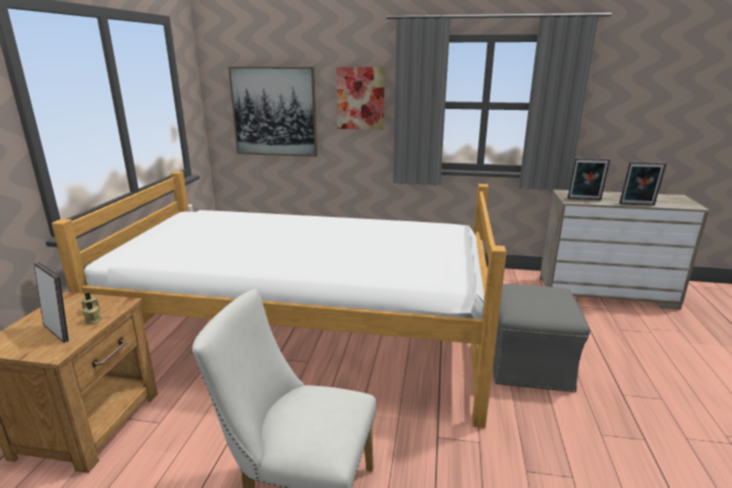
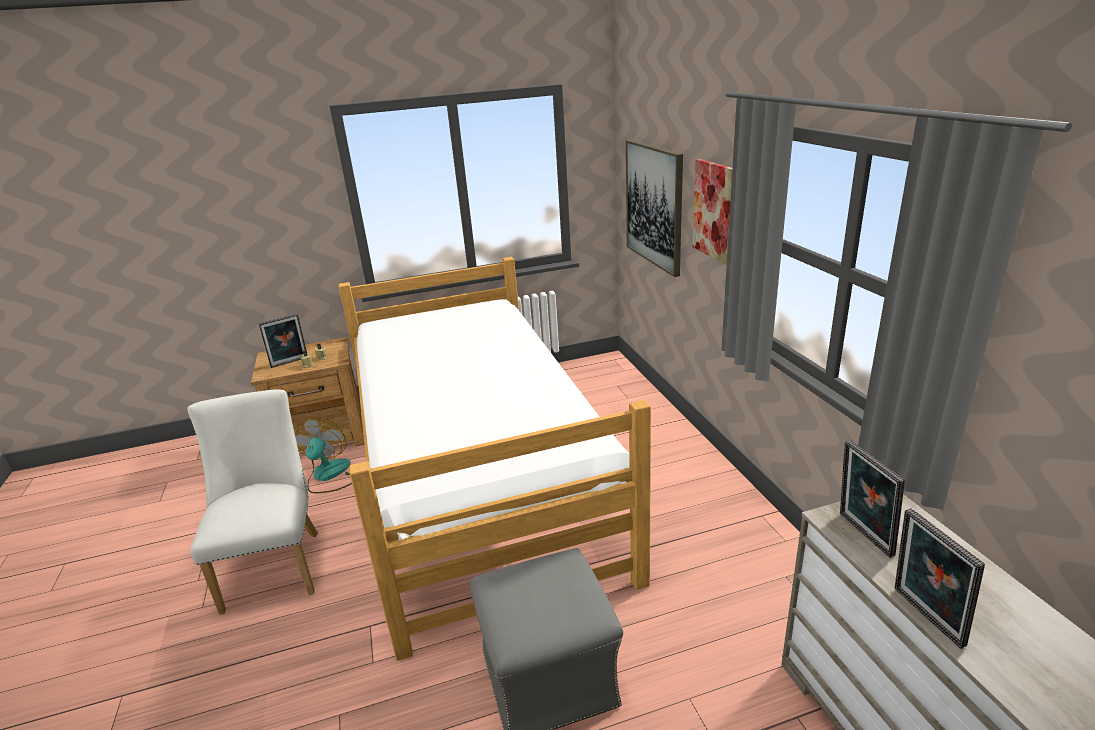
camera: 65 degrees right, 5 degrees up
(59, 331) = (290, 363): picture frame -> picture frame turned 45 degrees clockwise
(181, 430) = (328, 476): none -> fan

